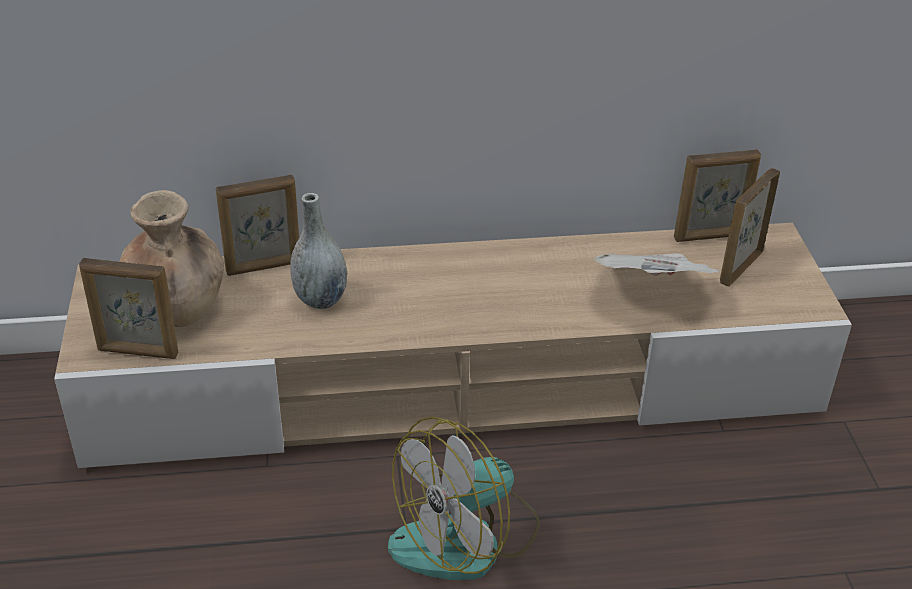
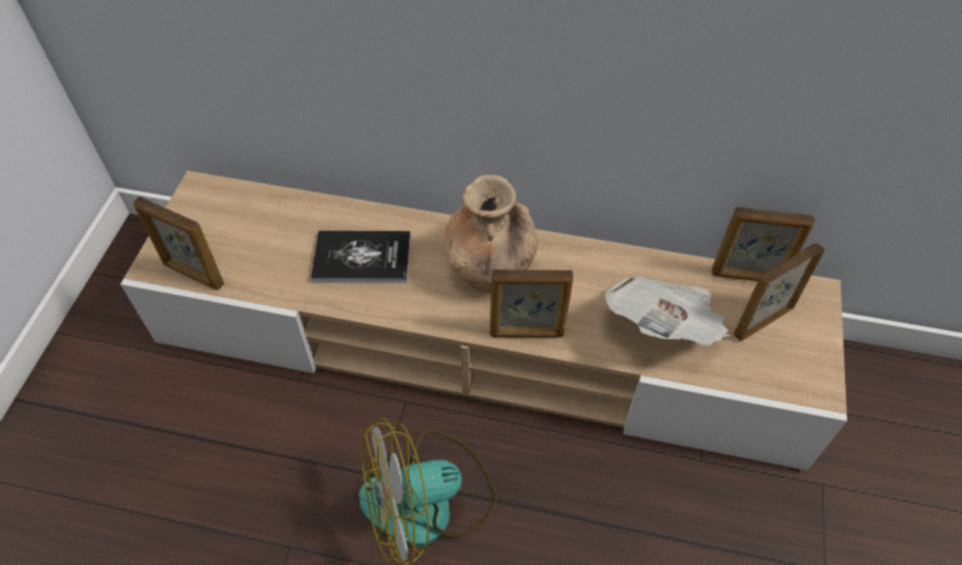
camera: 20 degrees right, 15 degrees up
(178, 307) = (244, 236): brown vase -> brown vase (490, 268)
(264, 267) = (331, 211): picture frame -> picture frame (527, 333)
(320, 299) = (362, 258): grey vase -> book

